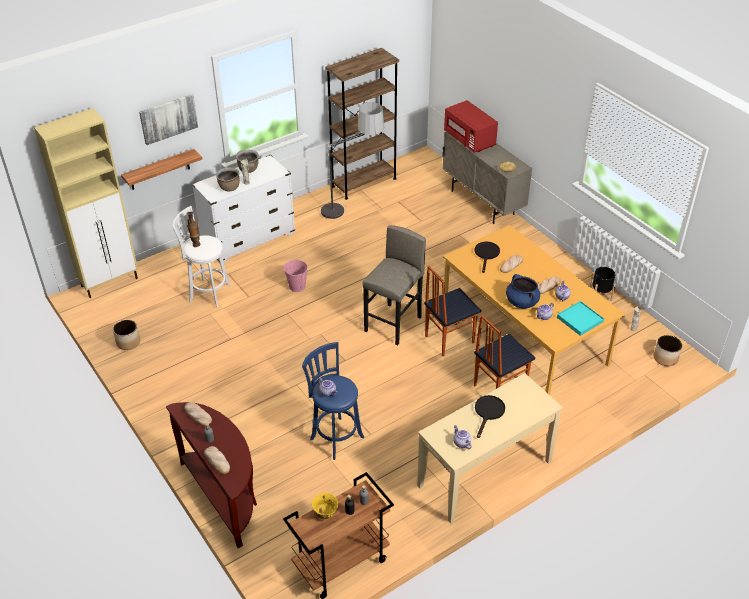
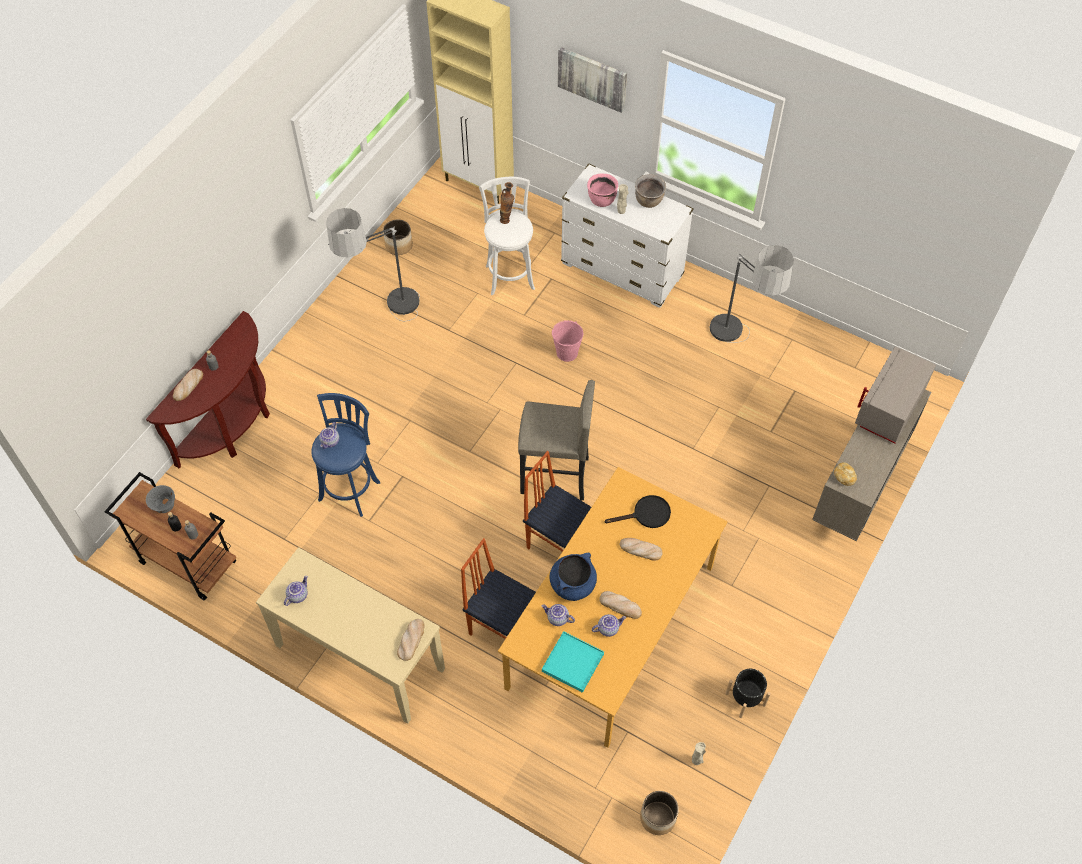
camera: 65 degrees right, 15 degrees up
(159, 170) = (569, 122): shelf -> none
(193, 370) = (386, 319): none -> floor lamp
(197, 415) = (241, 342): bread -> bread (411, 640)
(229, 188) = (601, 200): brown cooking pot -> pink cooking pot
(325, 514) = (165, 507): yellow bowl -> grey bowl
(364, 182) = (810, 337): brown bookcase -> none
(470, 139) = (890, 408): red microwave -> grey microwave
(488, 412) = (355, 607): black frying pan -> none

